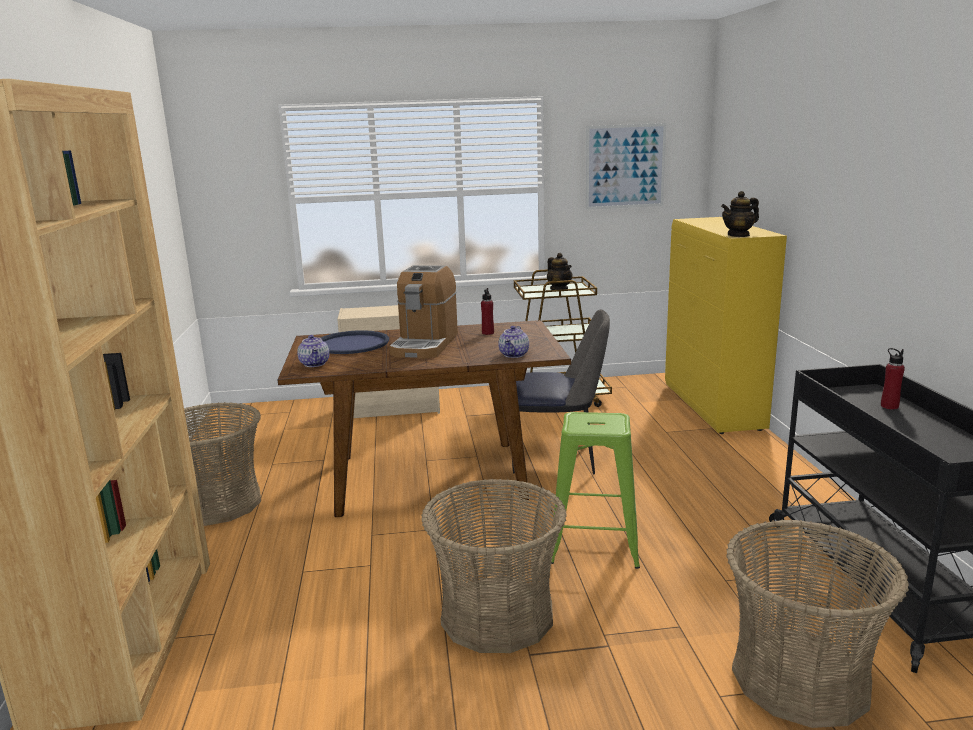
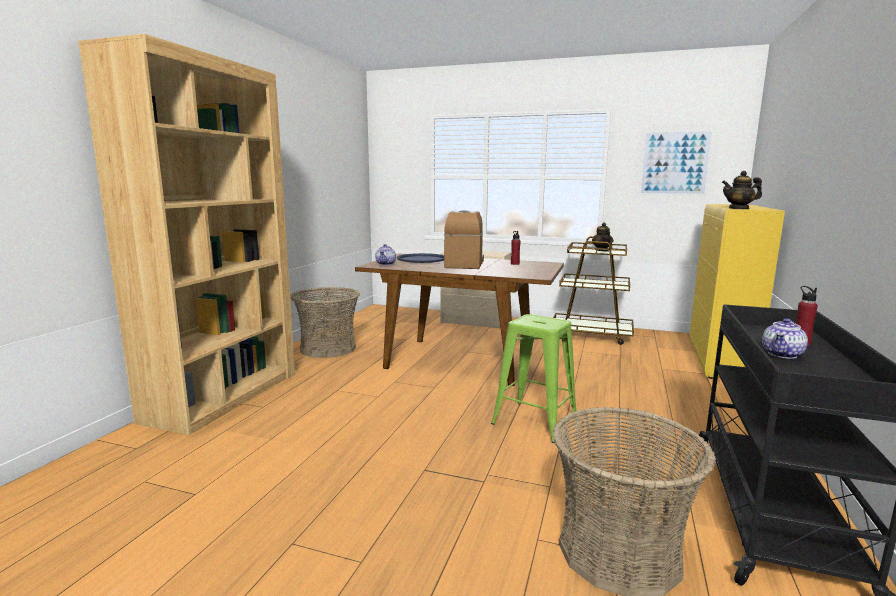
camera: 25 degrees right, 5 degrees down
(425, 344) = (464, 264): coffee machine -> coffee machine turned 150 degrees clockwise
(497, 615) = (426, 442): basket -> none
(514, 355) = (514, 274): teapot -> teapot (782, 354)
(557, 457) = (559, 367): chair -> none

